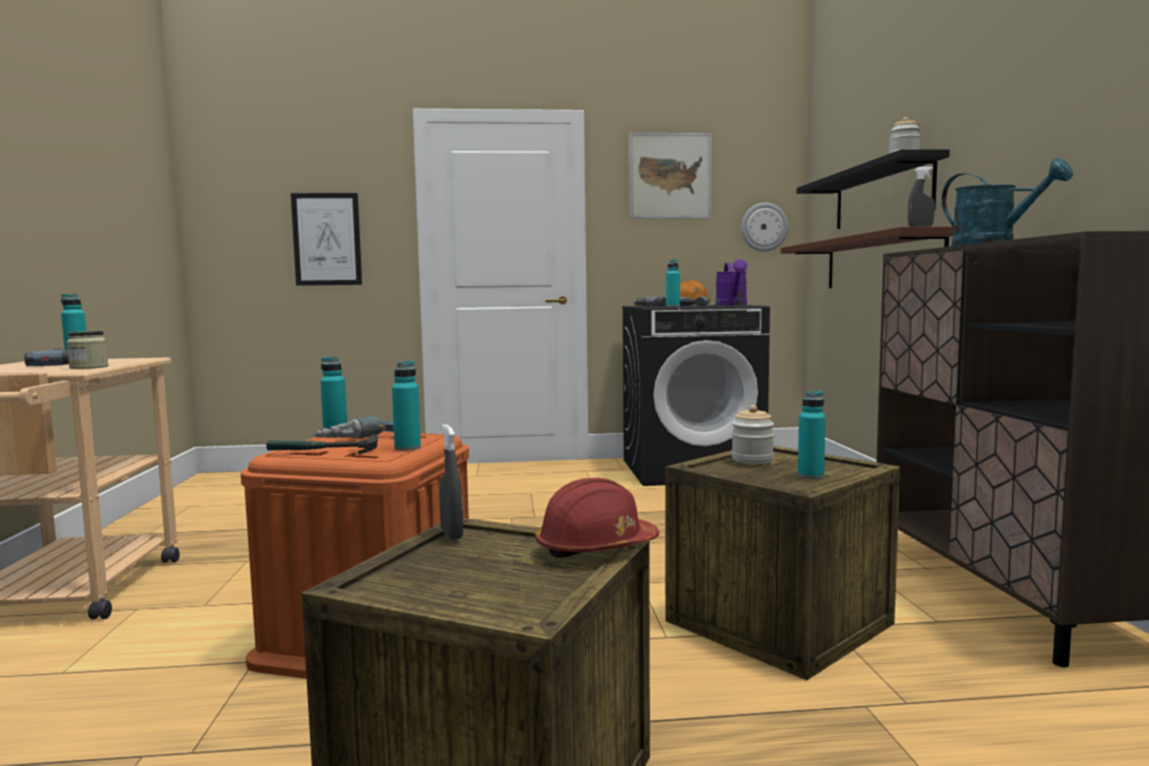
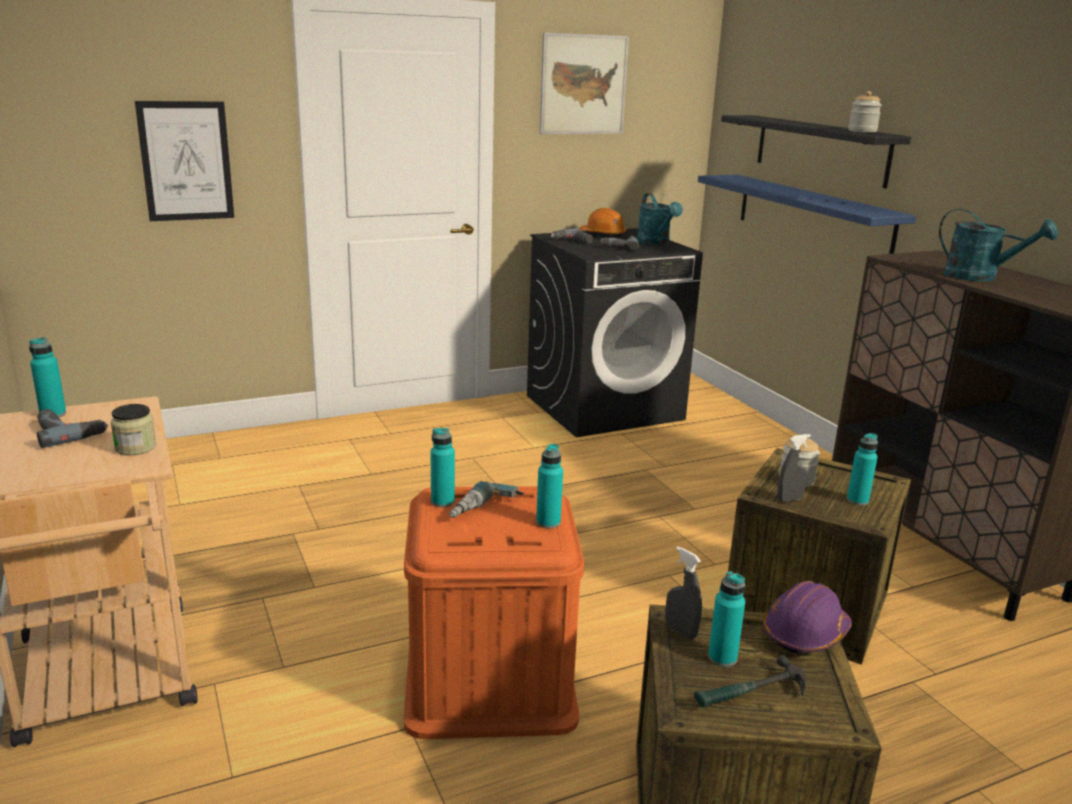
camera: 20 degrees left, 15 degrees up
(322, 451) = (477, 539): hammer -> hammer (750, 693)
(595, 548) = (805, 634): red hard hat -> purple hard hat
(673, 306) = (610, 254): turquoise bottle -> turquoise bottle (722, 657)
(732, 305) = (656, 242): purple watering can -> turquoise watering can
(764, 227) = (671, 143): wall clock -> none
(880, 262) = (812, 216): brown shelf -> blue shelf
(920, 227) = (882, 214): grey spray bottle -> grey spray bottle (789, 499)

